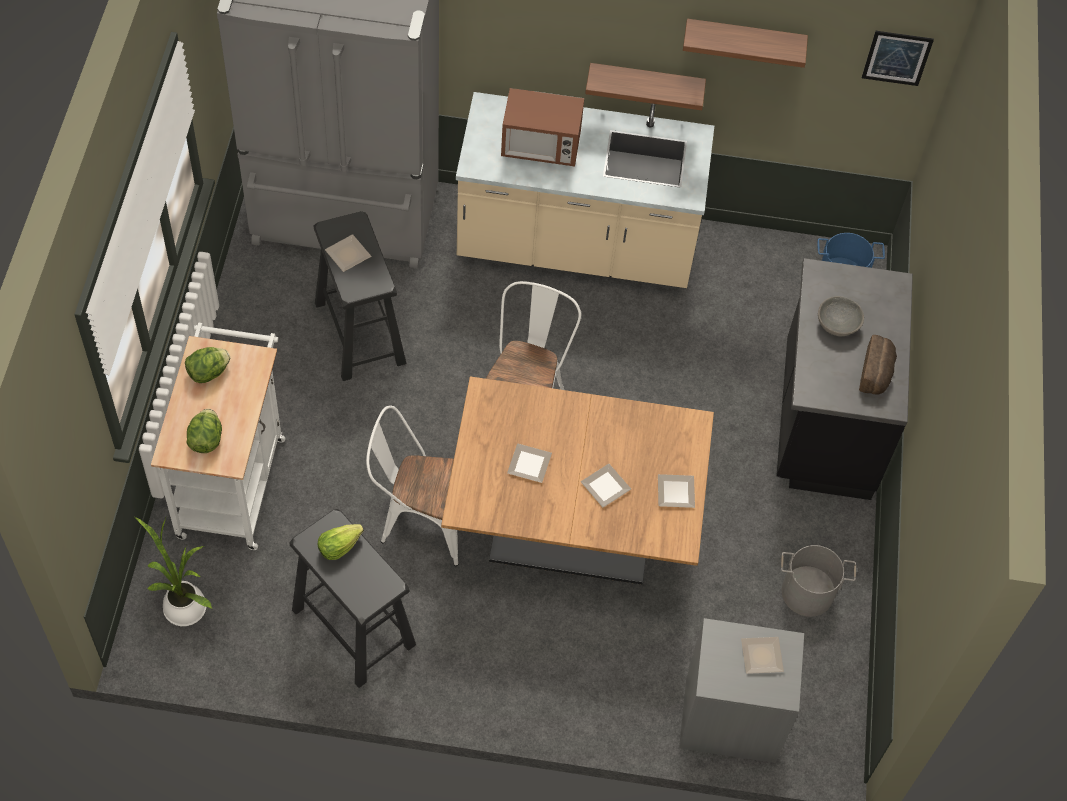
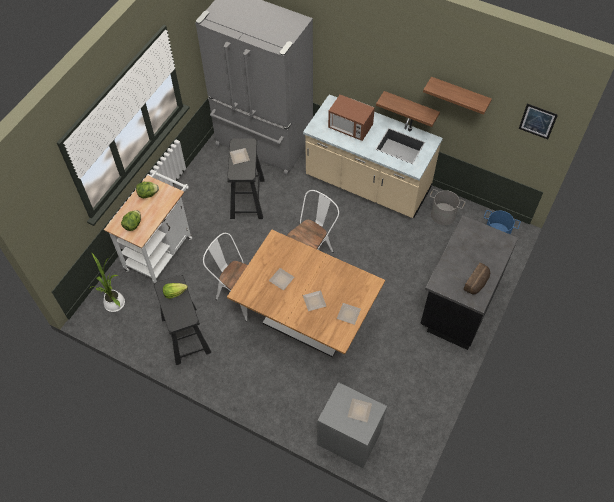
camera: 25 degrees right, 0 degrees up
(807, 593) = (415, 387): grey bucket -> grey bucket (443, 215)
(837, 324) = (466, 253): grey bowl -> none

